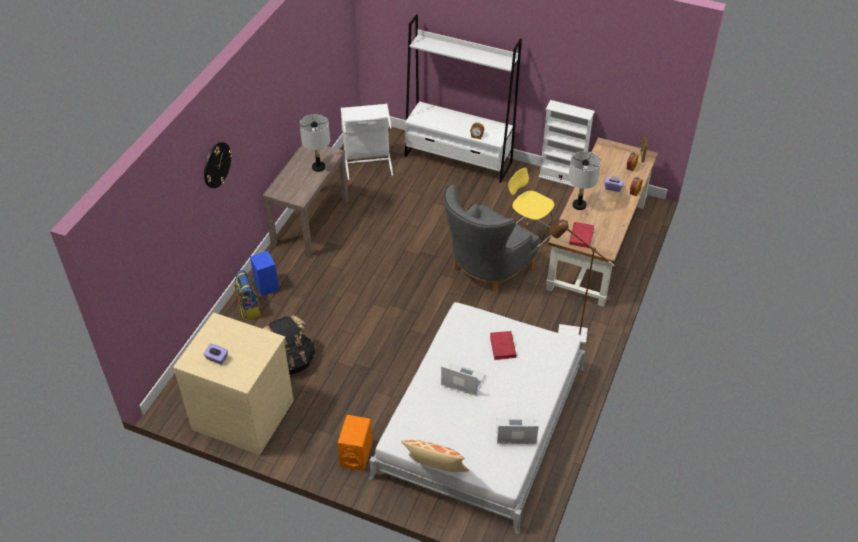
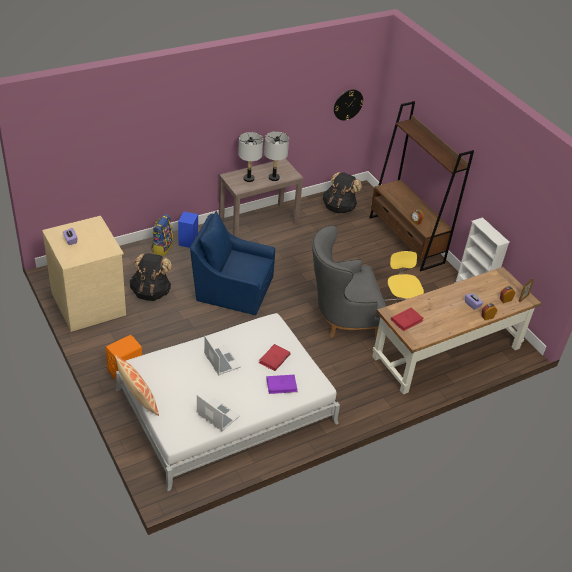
camera: 35 degrees right, 5 degrees down
(216, 165) = (172, 121): wall clock -> wall clock (348, 104)
(361, 307) = (231, 289): none -> blue armchair
(368, 162) = (339, 207): white laundry basket -> black backpack
(458, 159) = (406, 240): white bookcase -> brown bookcase
(535, 366) = (281, 385): none -> purple book
(566, 333) = (353, 393): brown floor lamp -> none
(579, 205) = (430, 300): grey table lamp -> grey table lamp (249, 179)

